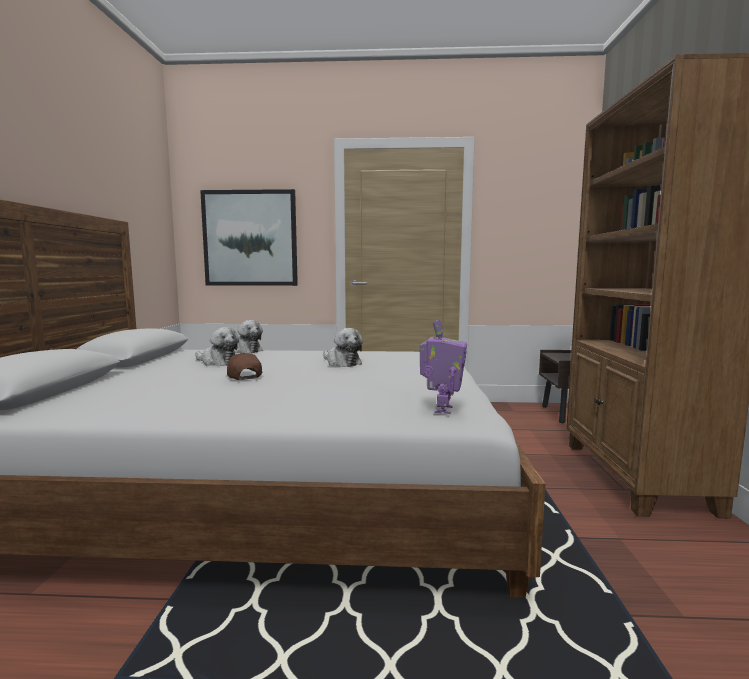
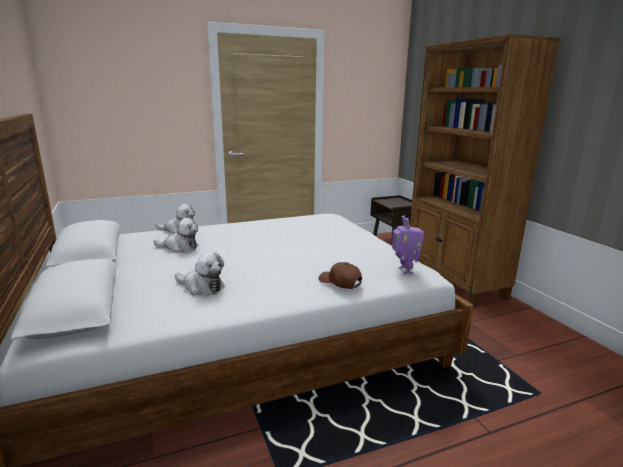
camera: 25 degrees left, 10 degrees up
(243, 376) = (232, 260): brown cap -> brown cap (340, 282)
(250, 238) = (130, 115): picture -> none
(342, 363) = (280, 235): plush toy -> plush toy (201, 287)

